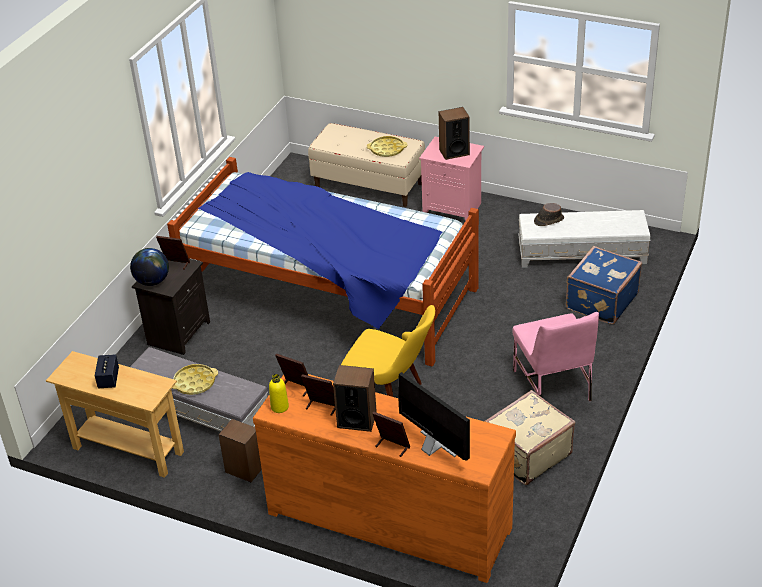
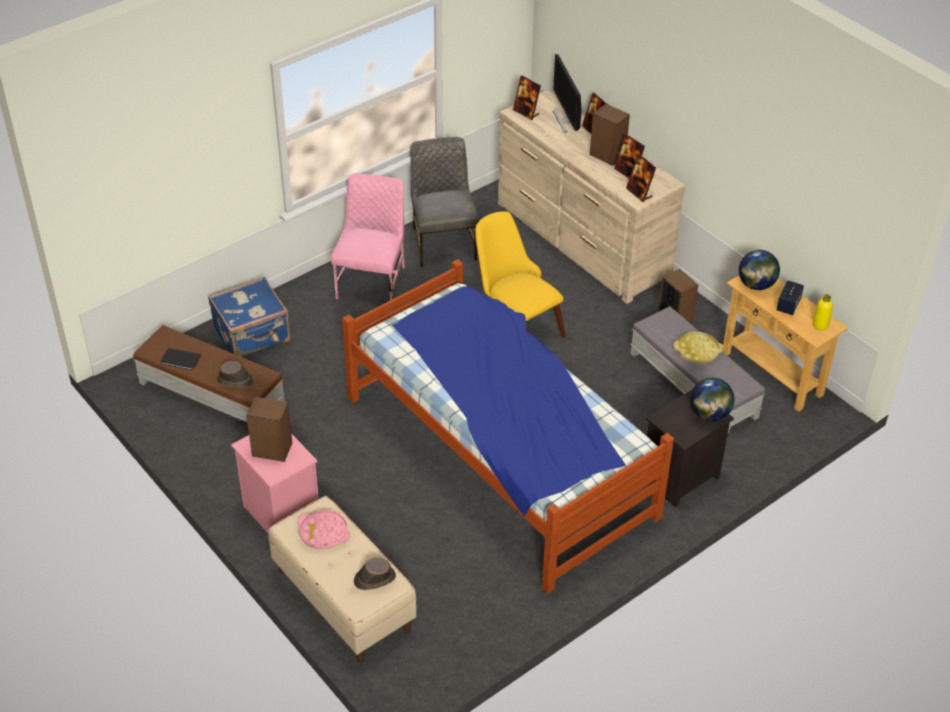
camera: 155 degrees left, 5 degrees up
(146, 387) = (756, 285): none -> globe
(175, 264) = (676, 426): picture frame -> picture frame (526, 112)
(279, 407) = (660, 184): yellow bottle -> yellow bottle (820, 325)
(335, 142) = (374, 579): none -> brown hat
(387, 149) = (323, 533): yellow tray -> pink tray
(388, 519) = (582, 240): orange dresser -> beige dresser
(526, 453) = (443, 243): beige suitcase -> grey chair
(582, 253) = (211, 392): white ottoman -> brown ottoman
(603, 217) = (181, 360): none -> black book

